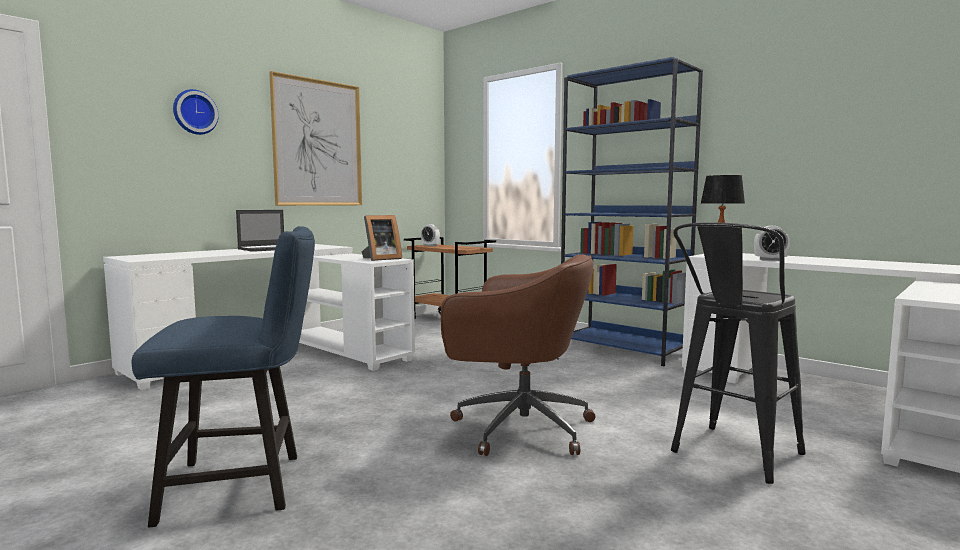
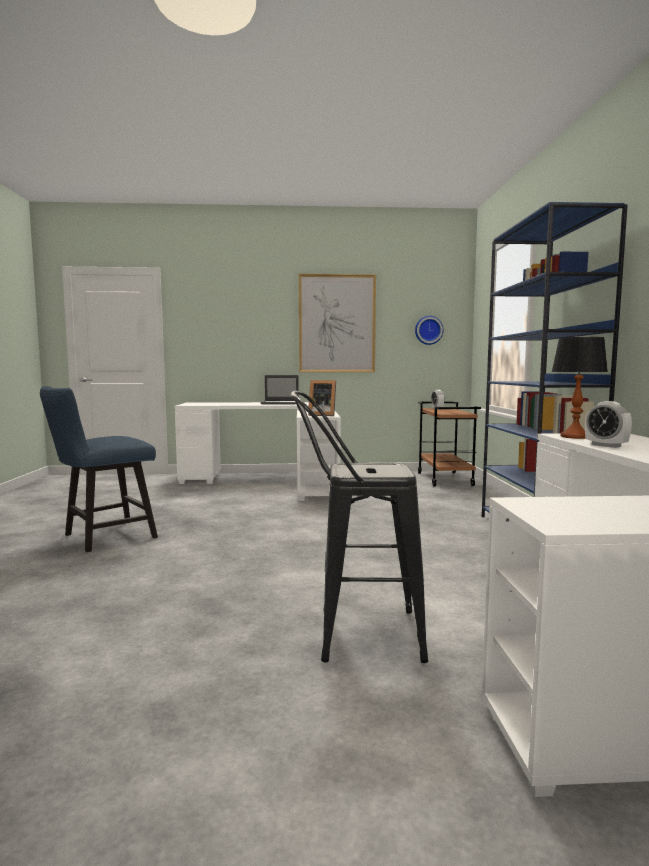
camera: 45 degrees right, 0 degrees up
(194, 112) = (244, 309): wall clock -> wall clock (428, 330)
(245, 485) = (103, 537): blue chair -> blue chair turned 105 degrees clockwise
(518, 428) = (278, 558): brown office chair -> none

